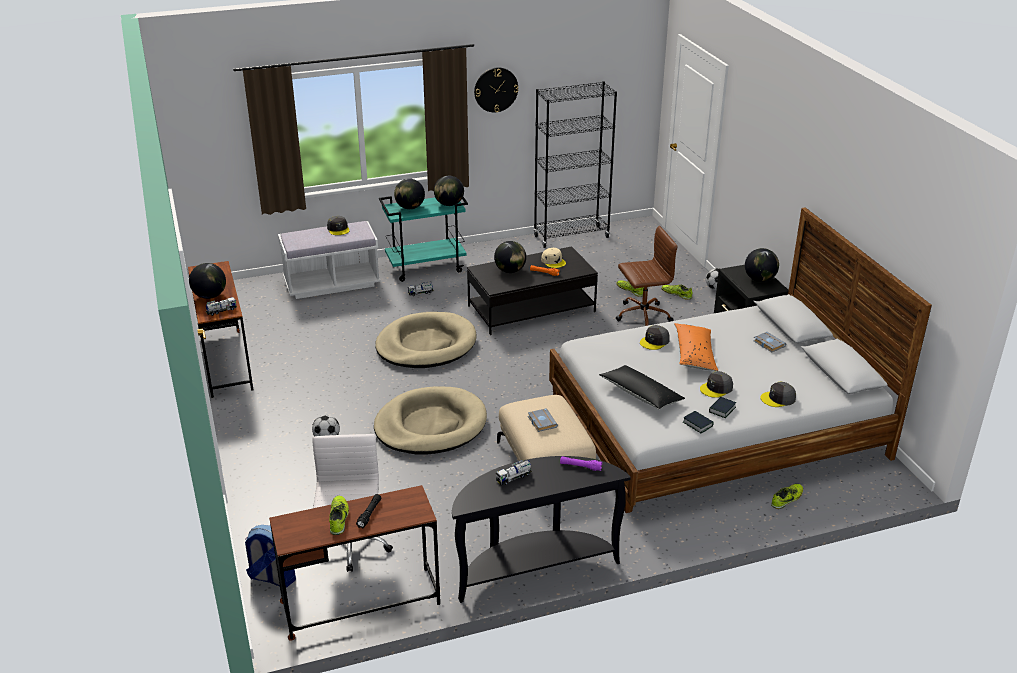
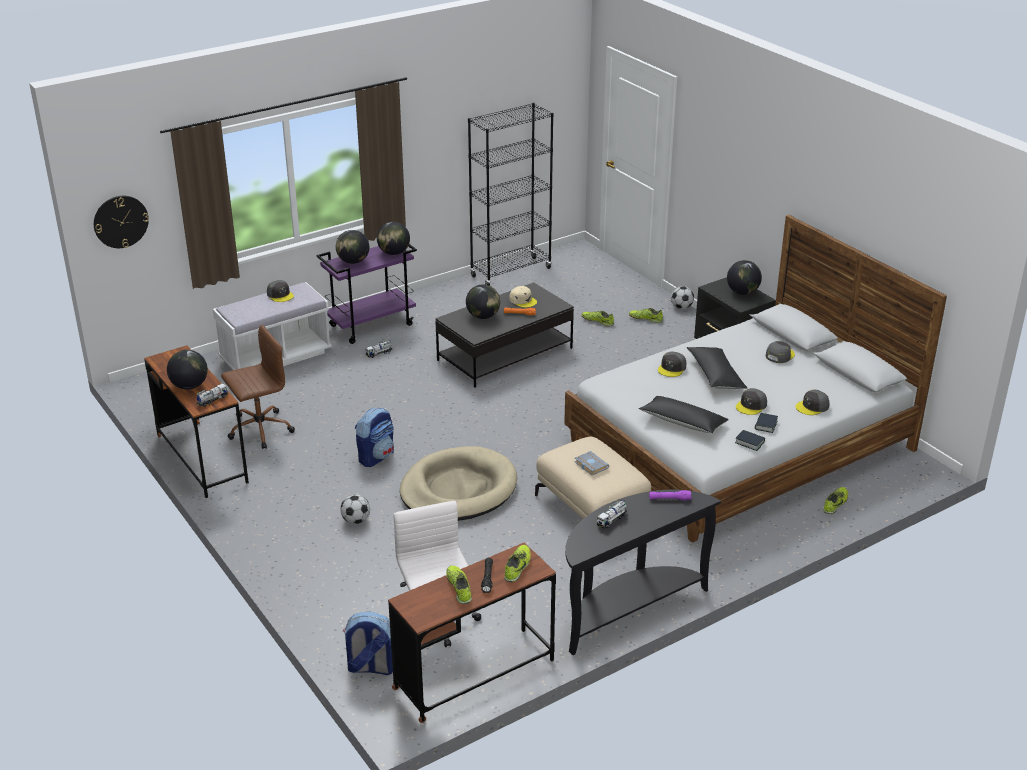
camera: 15 degrees left, 0 degrees up
(373, 384) = (376, 457): none -> backpack
(403, 508) = (518, 567): none -> shoe
(426, 267) = (371, 325): turquoise cart -> purple cart
(426, 345) = (412, 407): beige dog bed -> none
(496, 89) = (427, 123): wall clock -> wall clock (120, 221)
(642, 316) = (621, 346): brown office chair -> brown office chair (259, 429)
(694, 354) = (715, 375): orange pillow -> black pillow
(768, 344) = (779, 355): grey book -> grey cap

